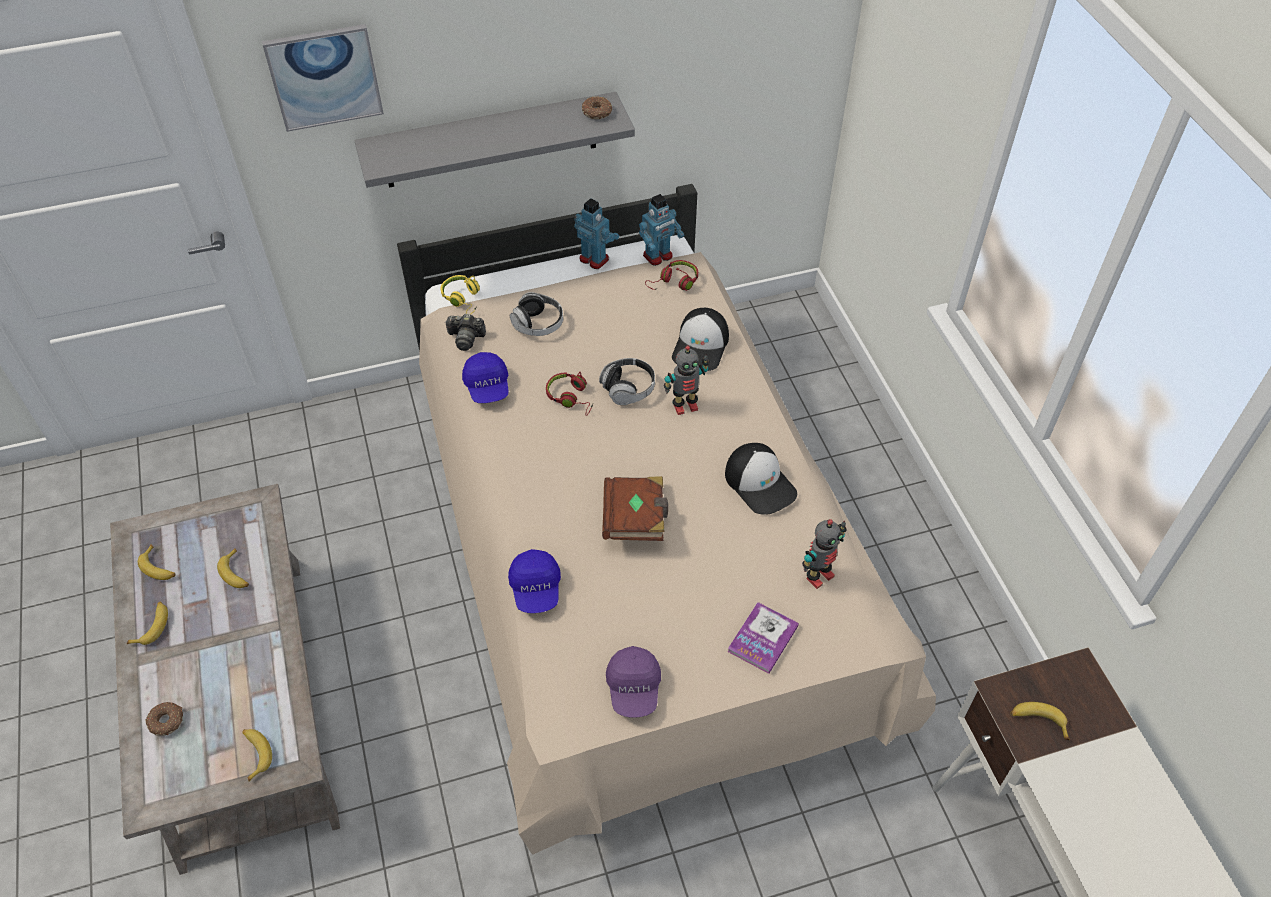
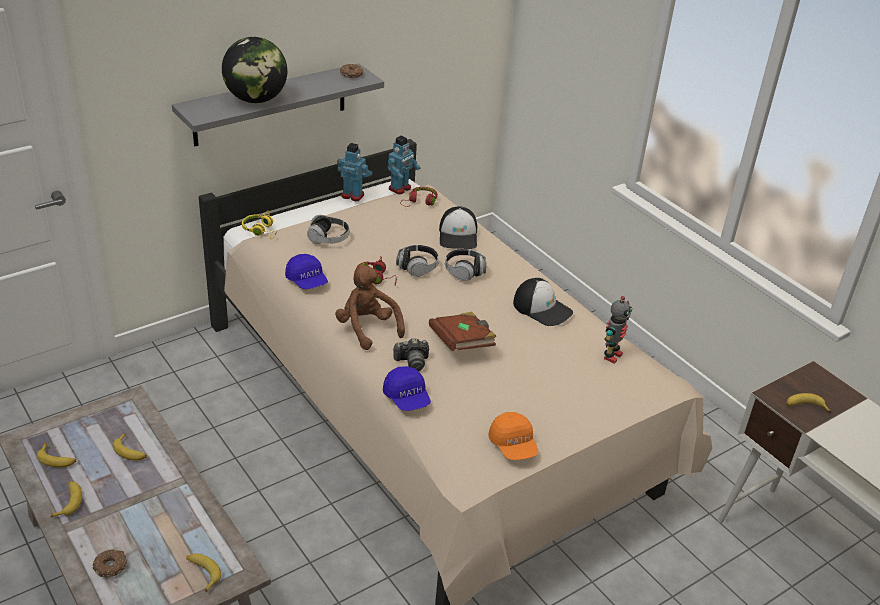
camera: 20 degrees left, 15 degrees down
(324, 77) = (154, 49): picture -> none
(458, 144) = (256, 99): none -> globe
(466, 338) = (275, 254): camera -> camera (412, 362)
(530, 473) = (367, 328): none -> brown plush toy
(634, 688) = (513, 446): purple cap -> orange cap
(685, 406) = (464, 272): toy robot -> headphones
(763, 638) = (591, 398): book -> none

